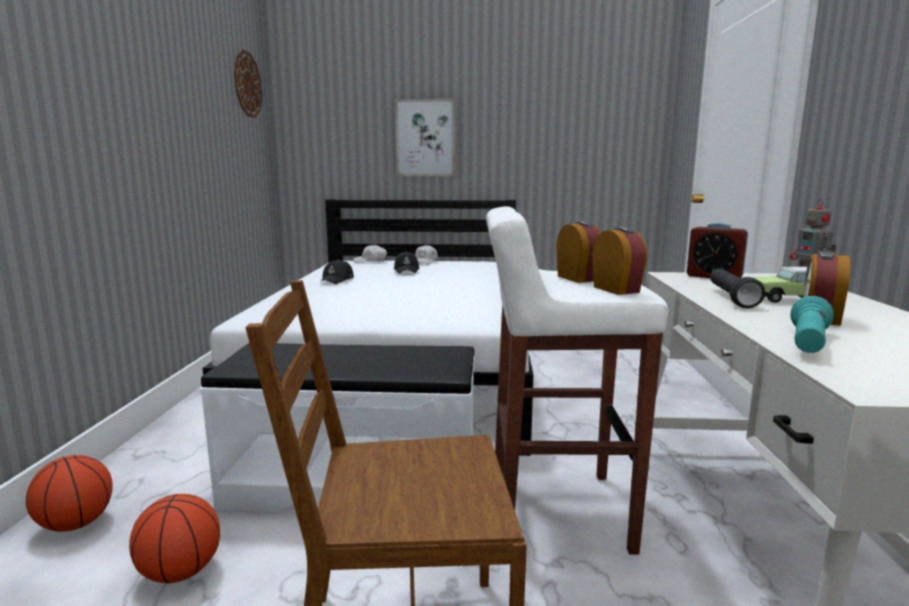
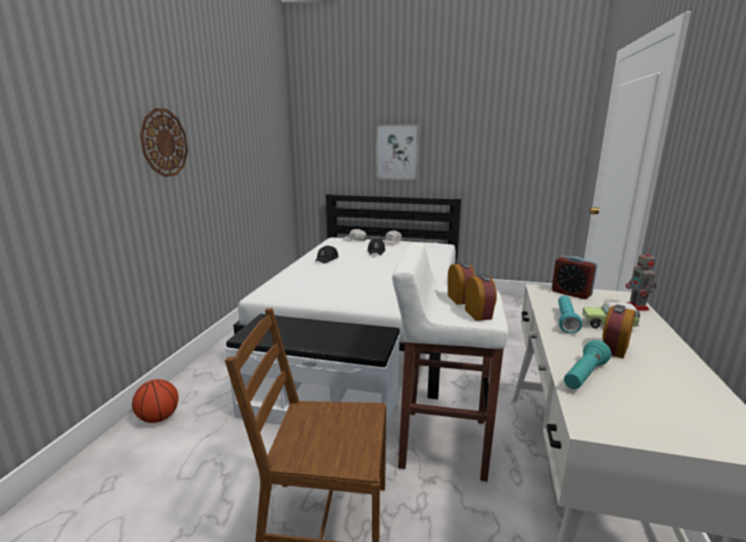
camera: 10 degrees right, 5 degrees up
(180, 573) = (211, 457): basketball -> none
(247, 84) = (273, 117): wall clock -> wall clock (164, 143)
(731, 298) = (565, 321): black flashlight -> turquoise flashlight

